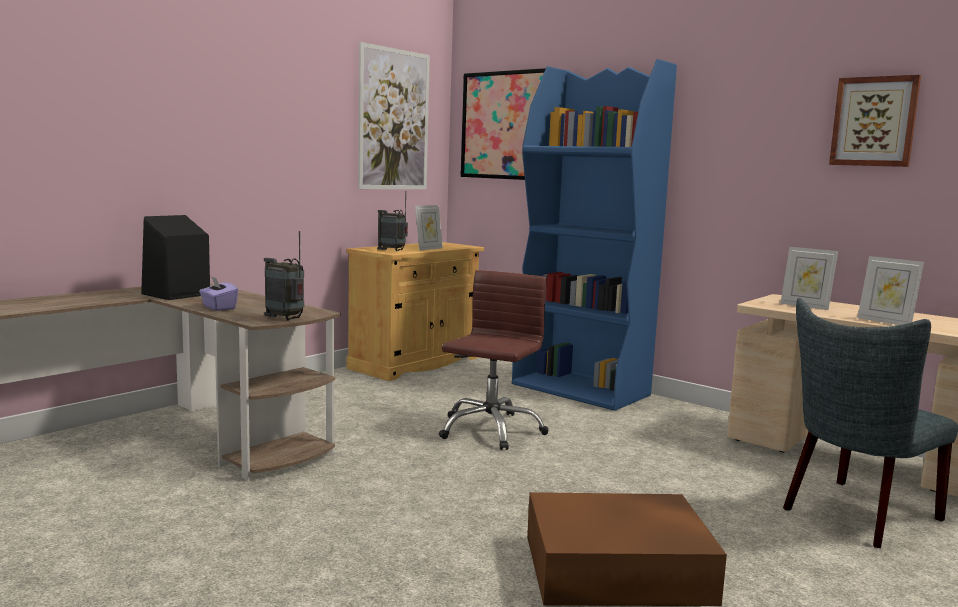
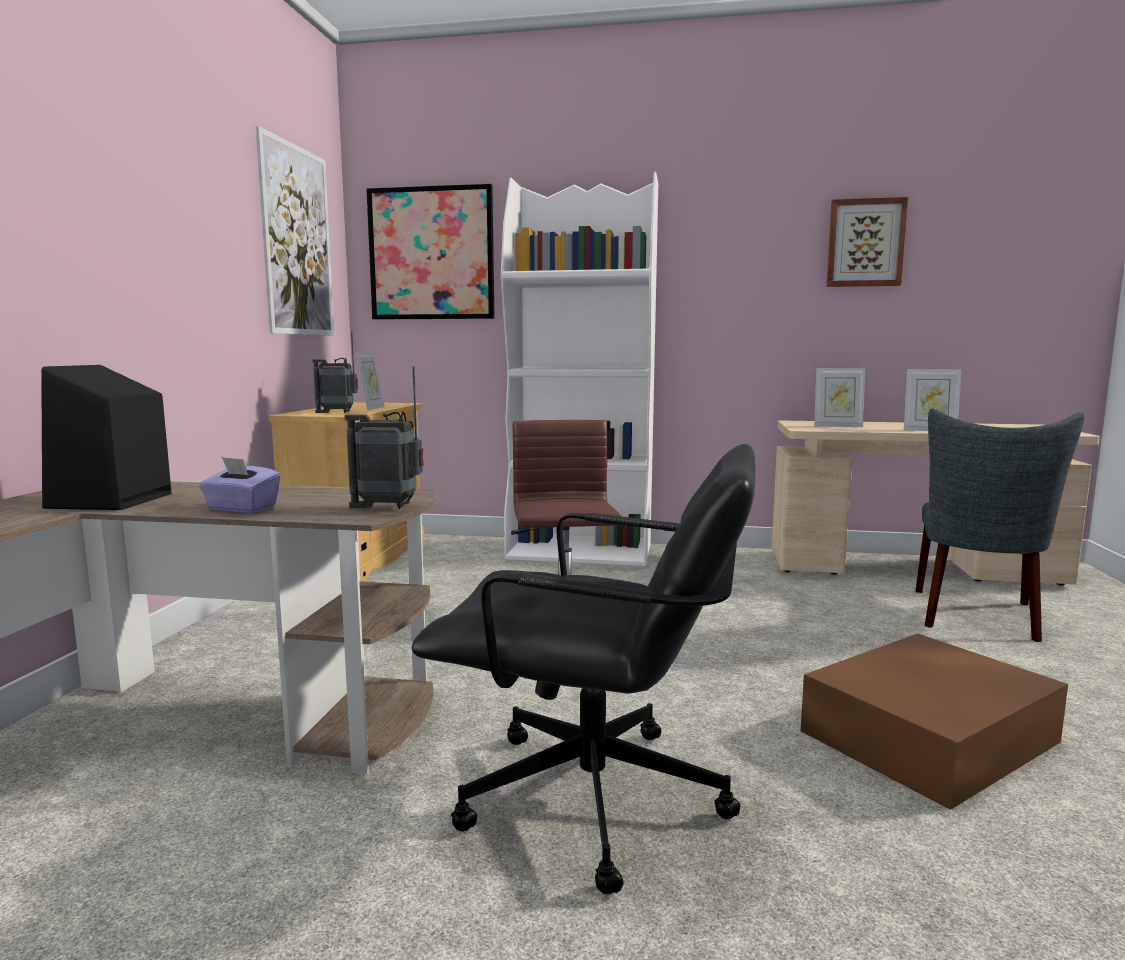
camera: 30 degrees left, 0 degrees up
(339, 528) = (596, 800): none -> black office chair
(581, 390) = (581, 552): blue bookcase -> white bookcase

